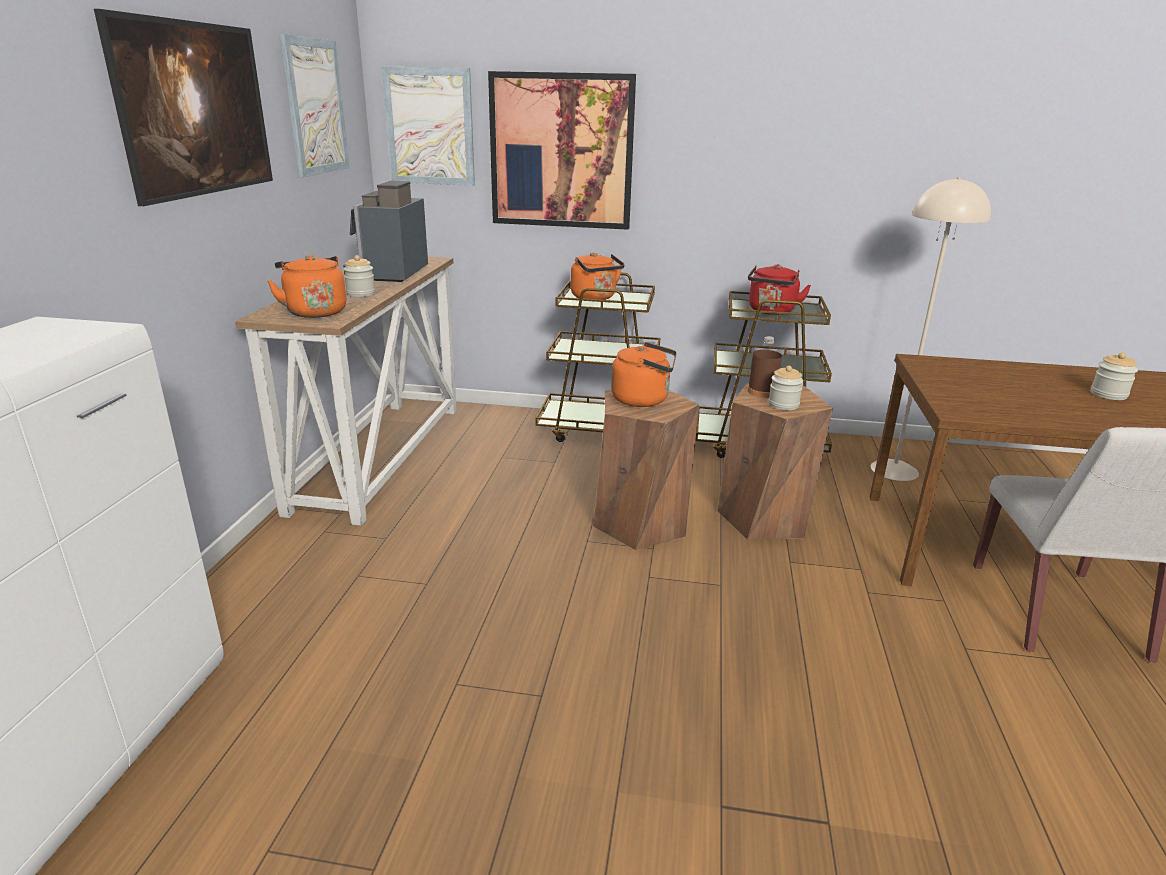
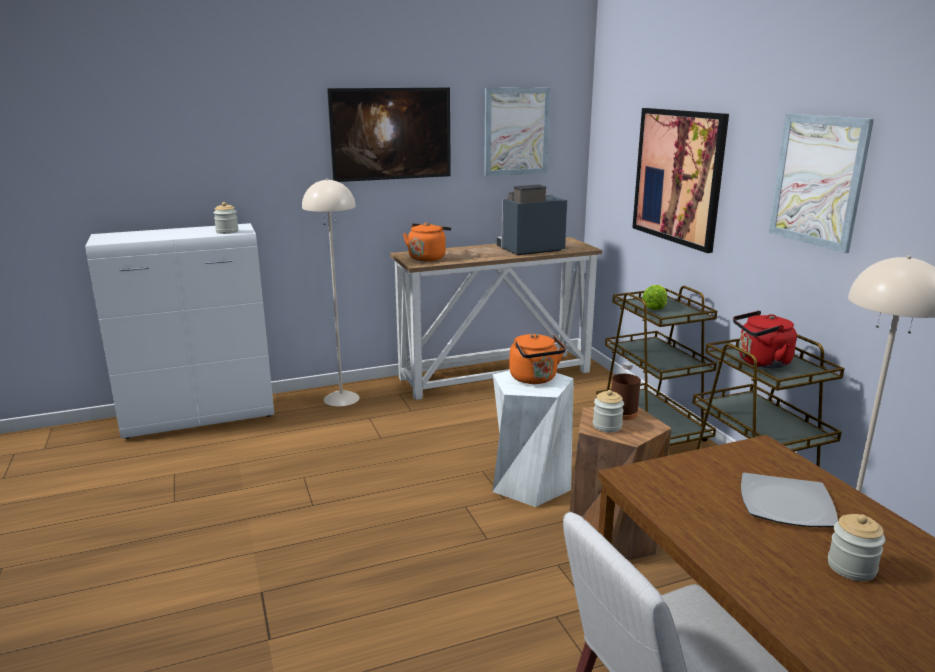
camera: 60 degrees right, 5 degrees down
(263, 581) = (341, 398): none -> beige floor lamp
(361, 294) = (476, 255): jar -> jar (227, 232)
(429, 127) = (614, 148): picture -> picture (818, 180)
(595, 298) = (657, 306): orange kettle -> lettuce
(640, 524) = (529, 484): brown stool -> white stool
(1015, 382) = (785, 503): none -> plate

